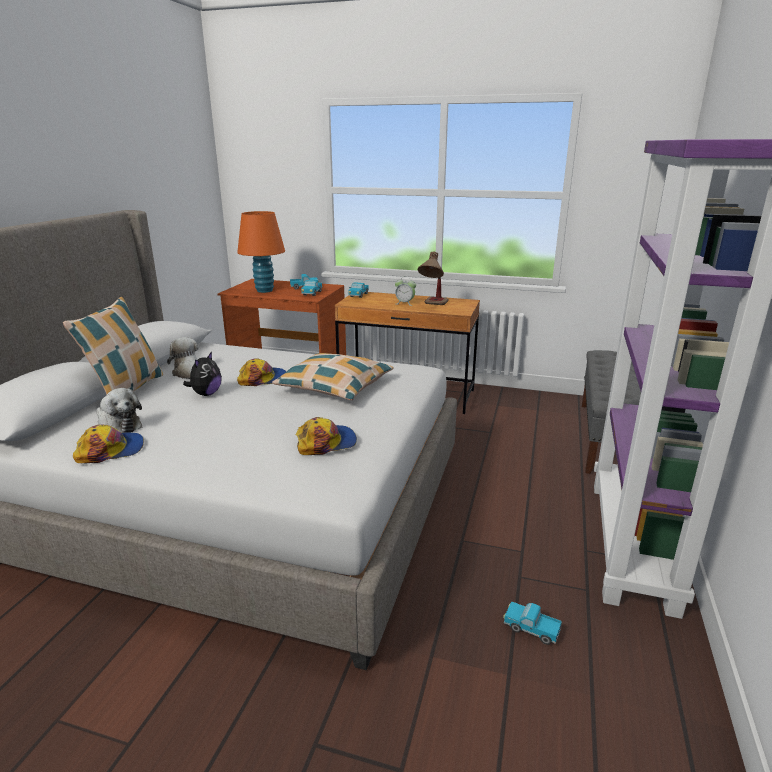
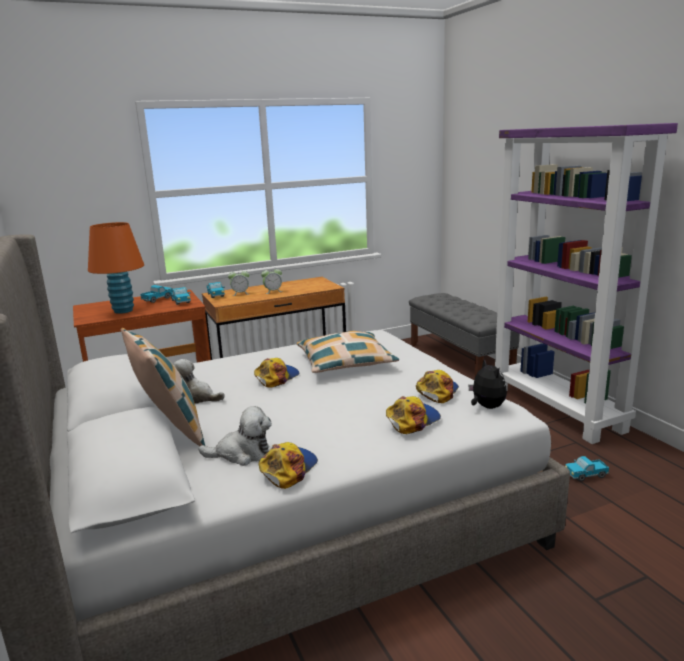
camera: 40 degrees left, 5 degrees down
(206, 394) = (256, 404): plush toy -> plush toy (486, 407)
(249, 457) = (412, 420): none -> cap
(378, 298) = (240, 293): none -> alarm clock
(433, 305) = (298, 287): table lamp -> none

